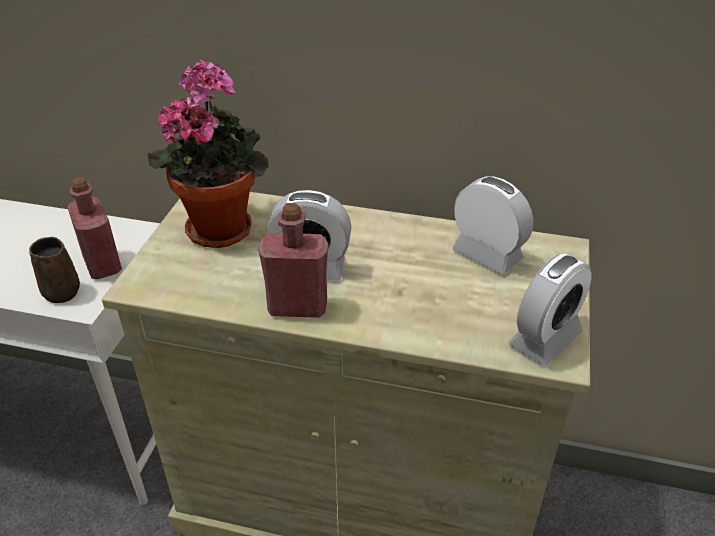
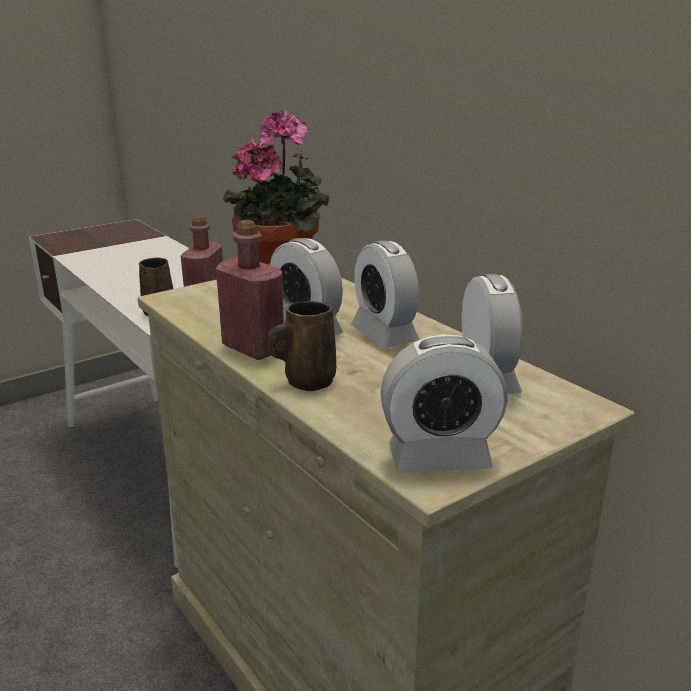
camera: 40 degrees right, 15 degrees down
(372, 243) = (384, 335): none -> alarm clock
(383, 319) = (307, 381): none -> brown mug

